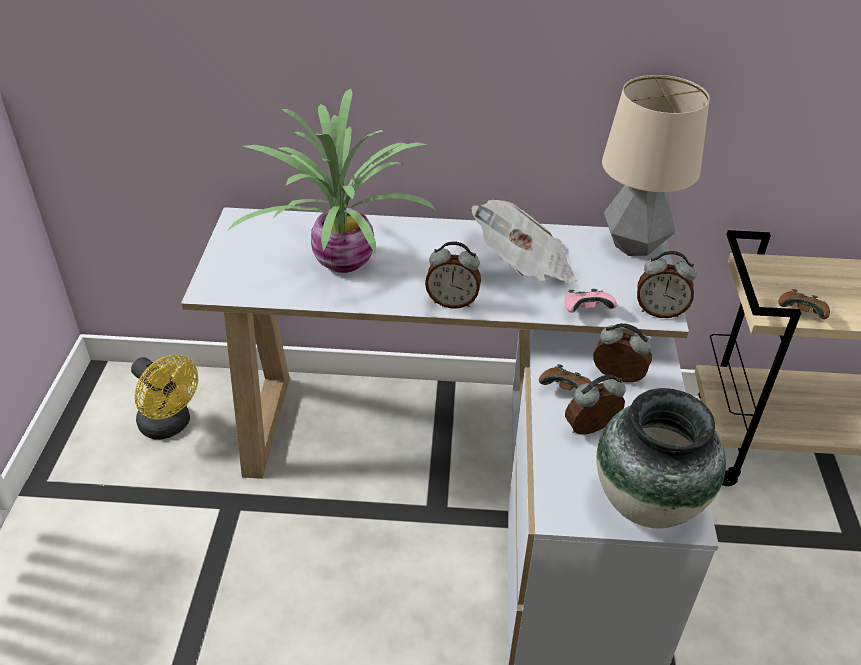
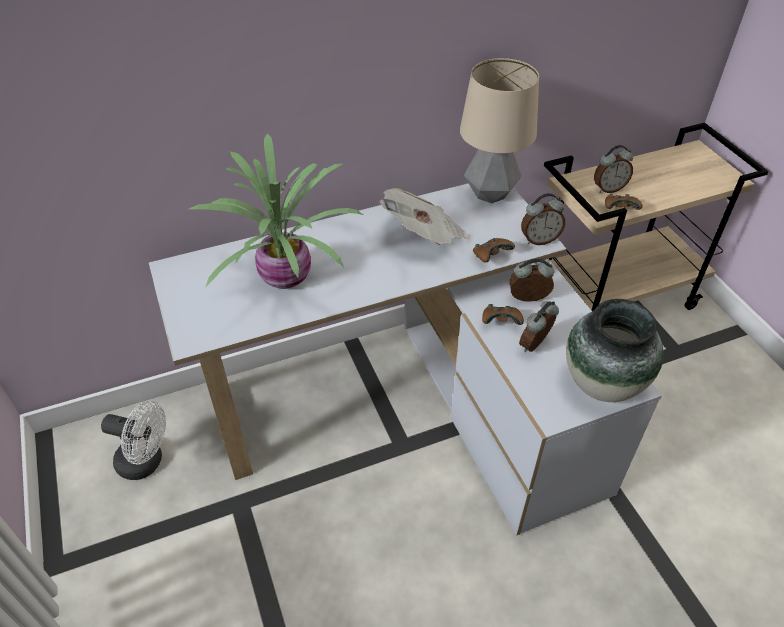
camera: 25 degrees left, 5 degrees up
(170, 426) = (146, 462): yellow fan -> white fan
(452, 302) = (392, 283): alarm clock -> alarm clock (608, 188)
(586, 311) = (490, 257): pink game controller -> brown game controller

